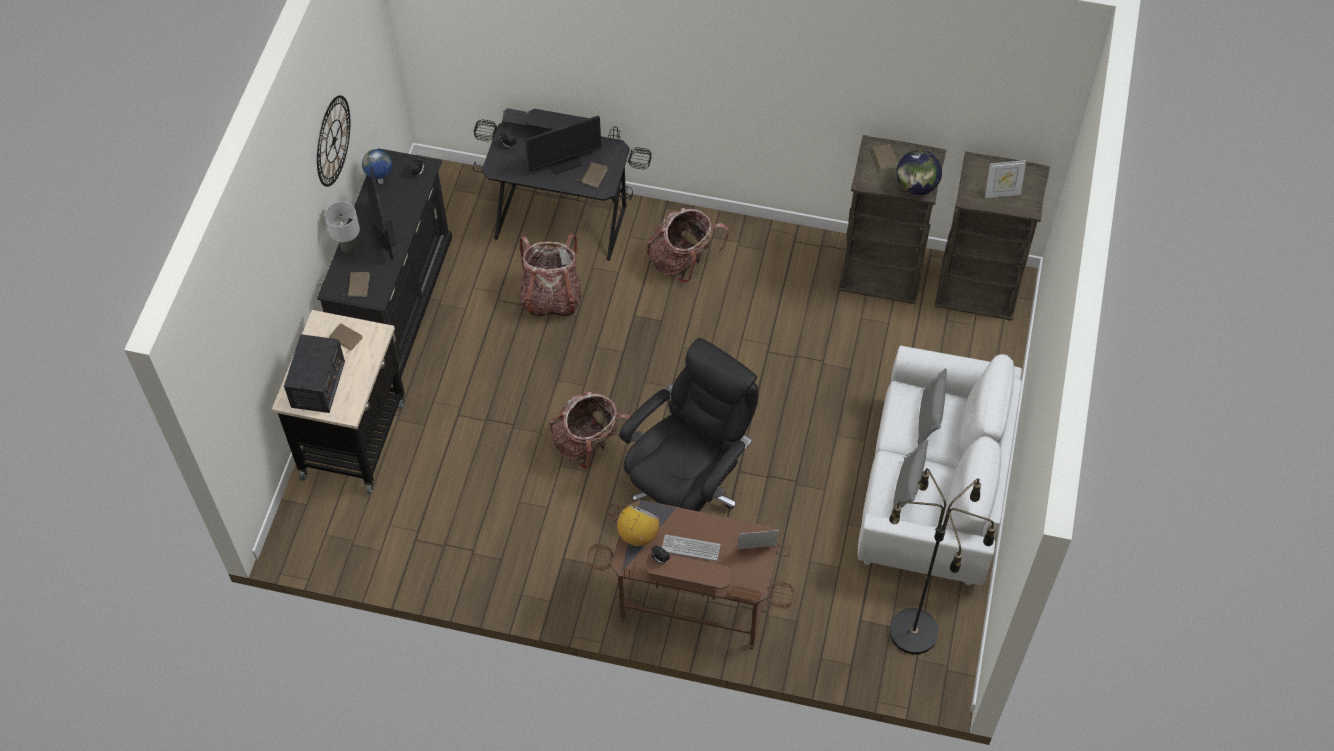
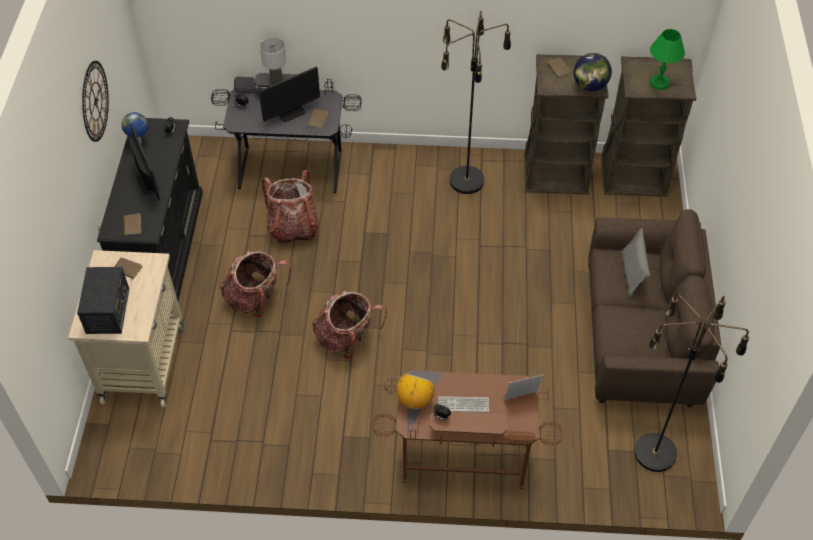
camera: 10 degrees left, 5 degrees down
(350, 248) = (120, 197): white table lamp -> white table lamp (277, 79)
(353, 439) = (143, 363): black cart -> beige cart
(683, 261) = (395, 186): backpack -> backpack (255, 298)
(689, 487) = (438, 361): black office chair -> none
(769, 265) = (466, 180): none -> floor lamp
(907, 488) = (629, 331): grey pillow -> none
(932, 493) = (640, 337): white sofa -> brown sofa
(1002, 193) = (659, 83): picture frame -> green table lamp

